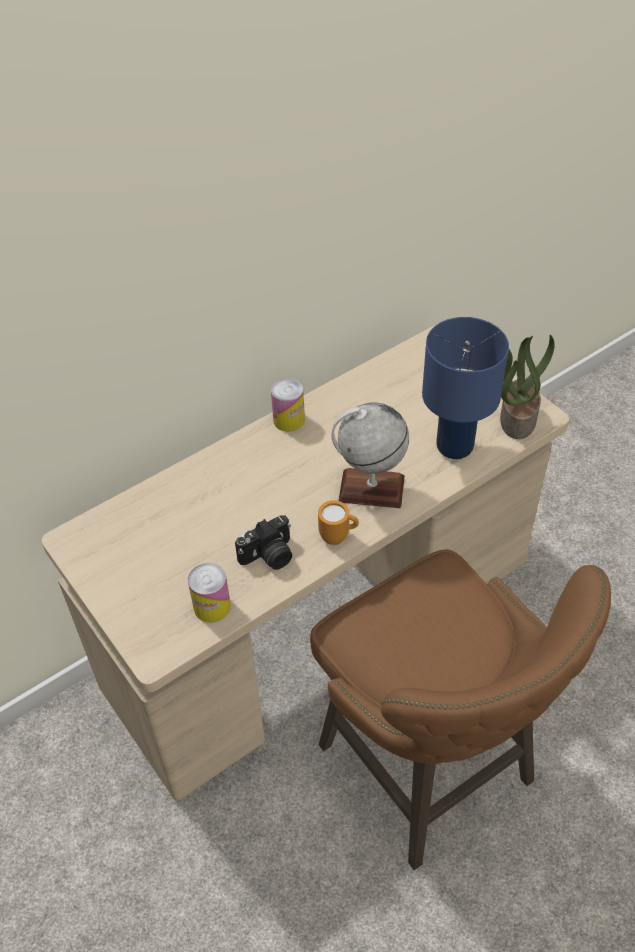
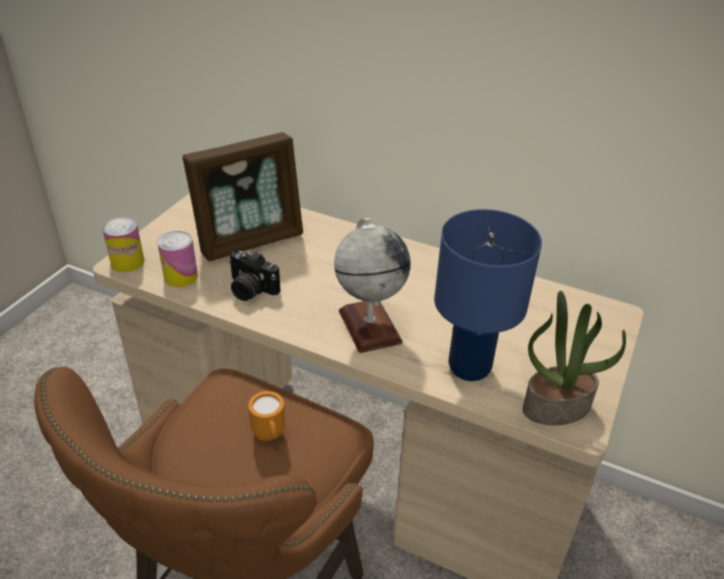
camera: 60 degrees right, 10 degrees down
(187, 532) = (250, 240): none -> picture frame
(289, 420) = (413, 252): can -> can (127, 262)
(338, 537) = (297, 323): orange mug -> orange mug (270, 437)

